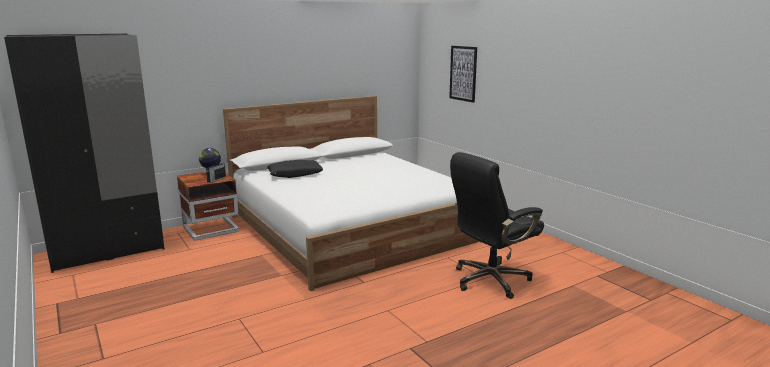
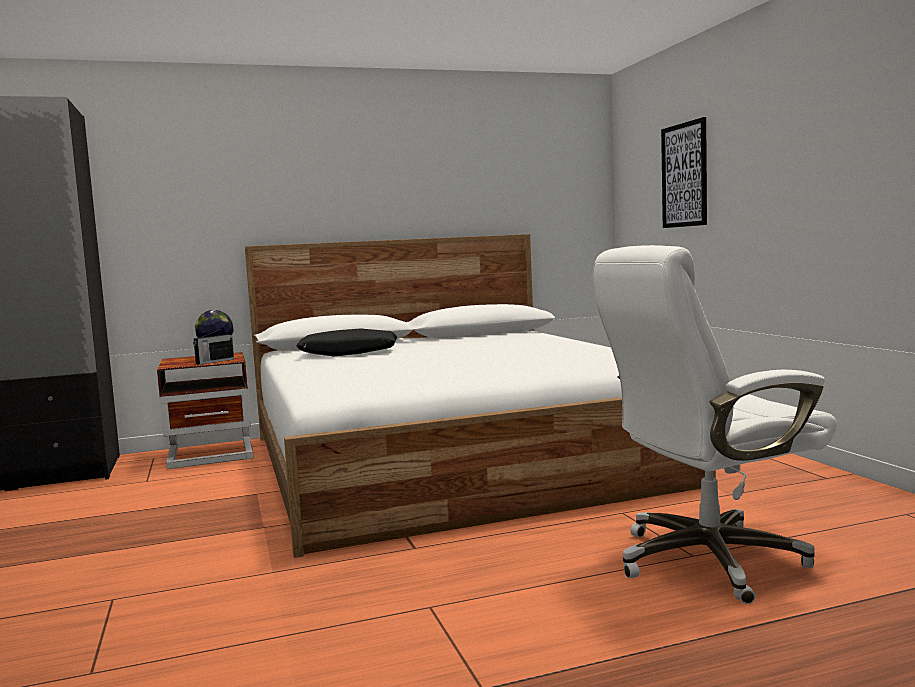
camera: 15 degrees right, 10 degrees down
(492, 279) = (712, 559): black office chair -> white office chair

